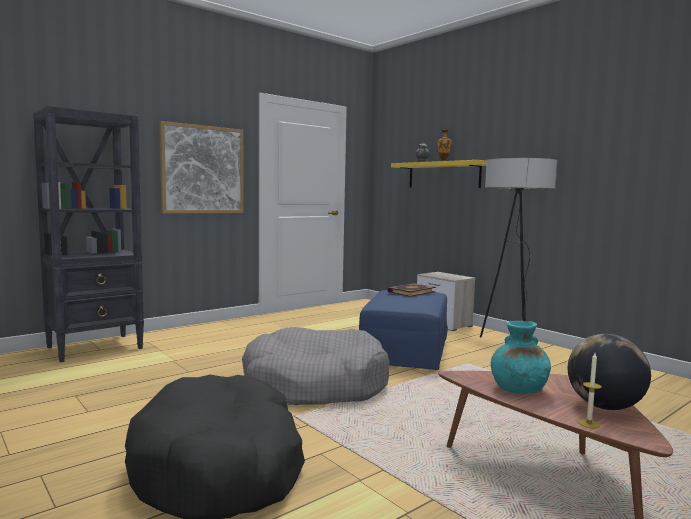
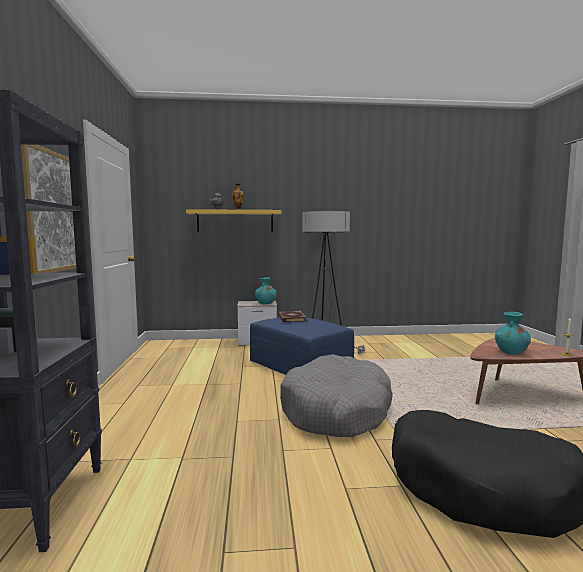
camera: 55 degrees left, 0 degrees up
(451, 277) = (265, 303): none -> turquoise vase
(604, 406) = (541, 346): globe -> none

